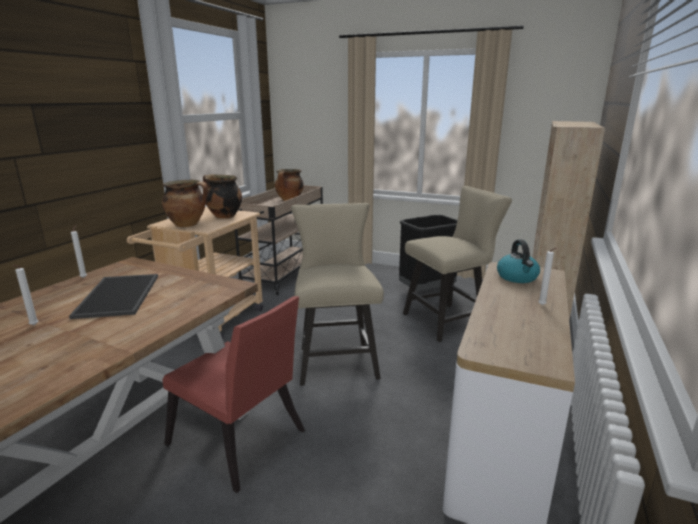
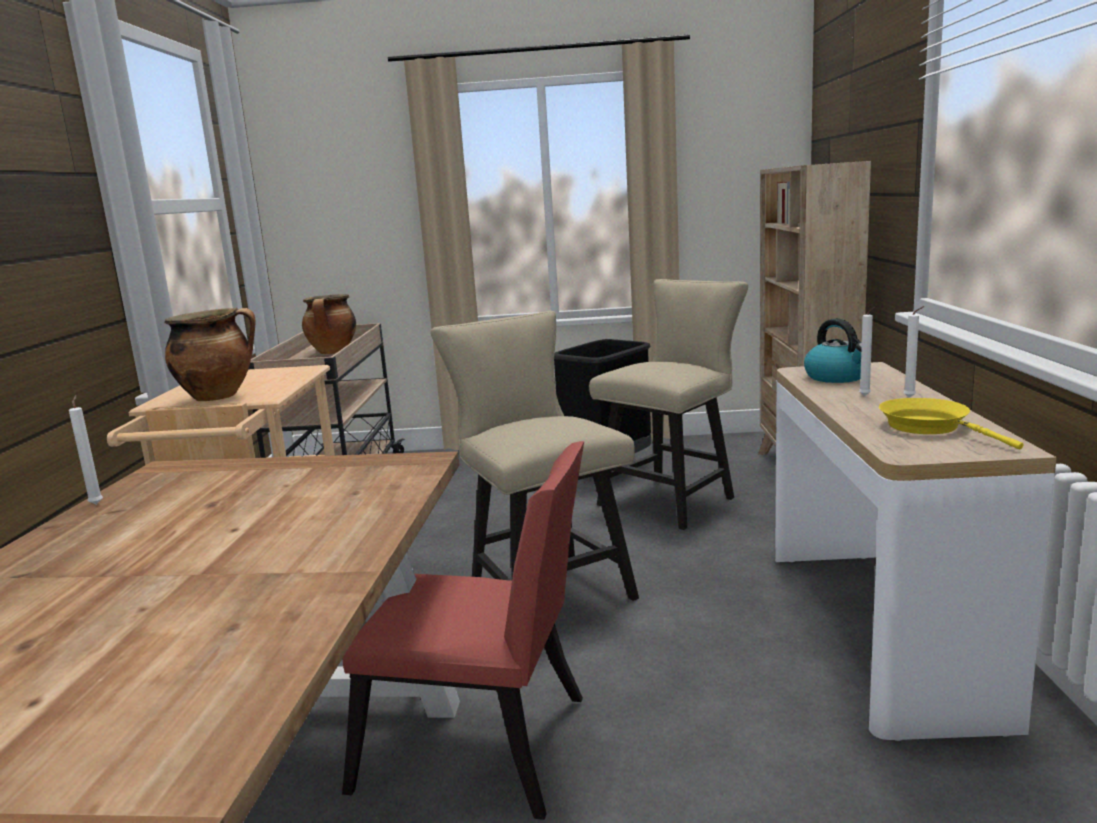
camera: 20 degrees left, 5 degrees down
(33, 326) = (104, 584): white candle -> white candle (865, 396)
(120, 296) = (222, 512): tray -> none
(223, 216) = (268, 378): cooking pot -> none
(522, 333) = (930, 427): none -> yellow frying pan

